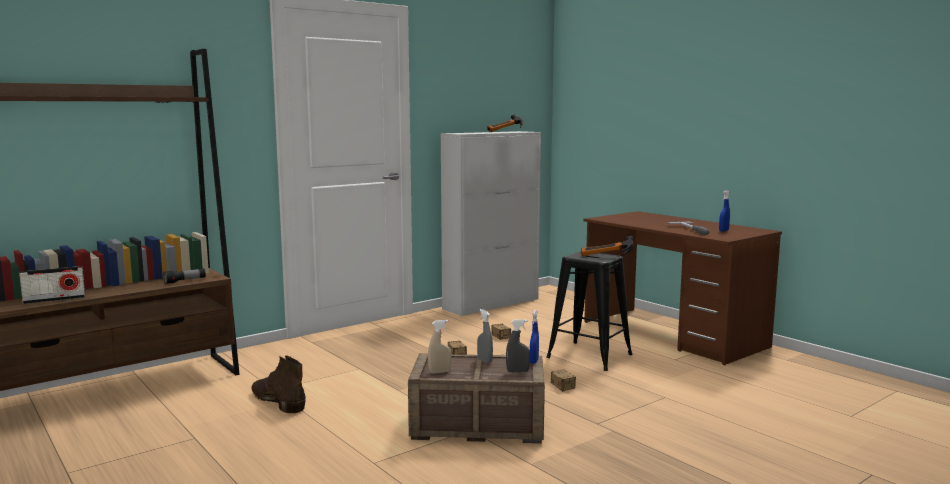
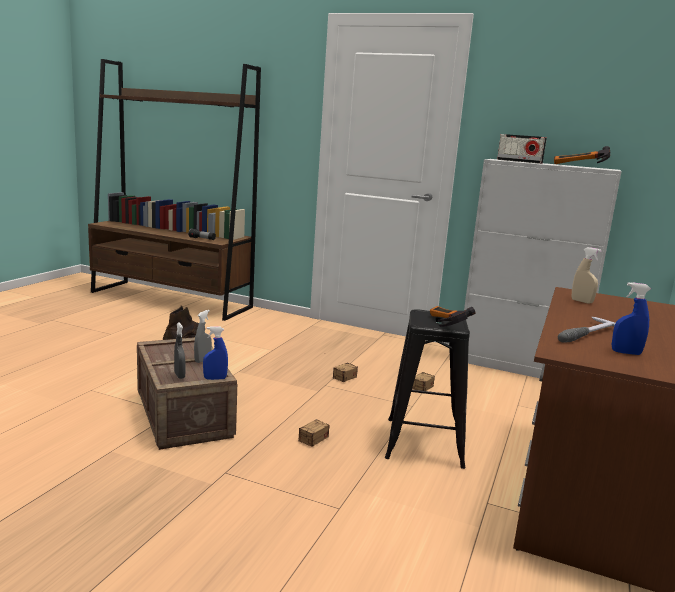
camera: 60 degrees right, 5 degrees up
(54, 299) = (135, 228): radio -> radio (519, 161)
(439, 372) = (164, 350): beige spray bottle -> beige spray bottle (582, 301)

